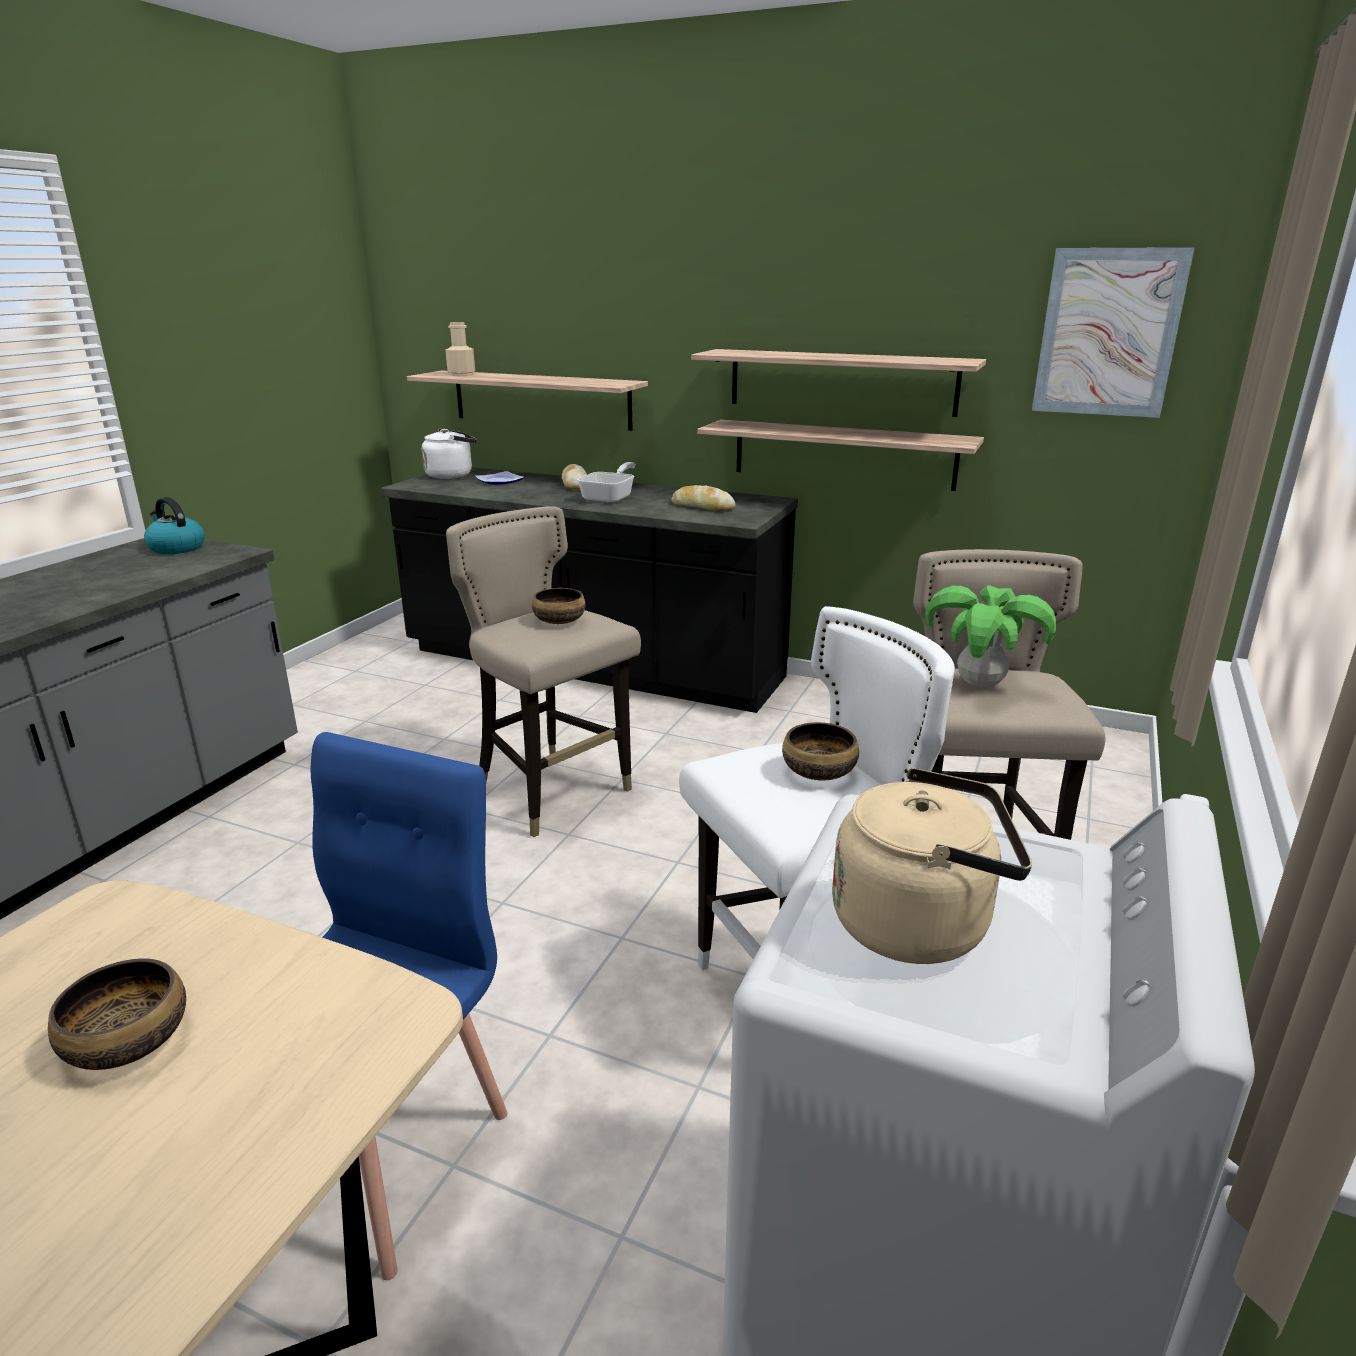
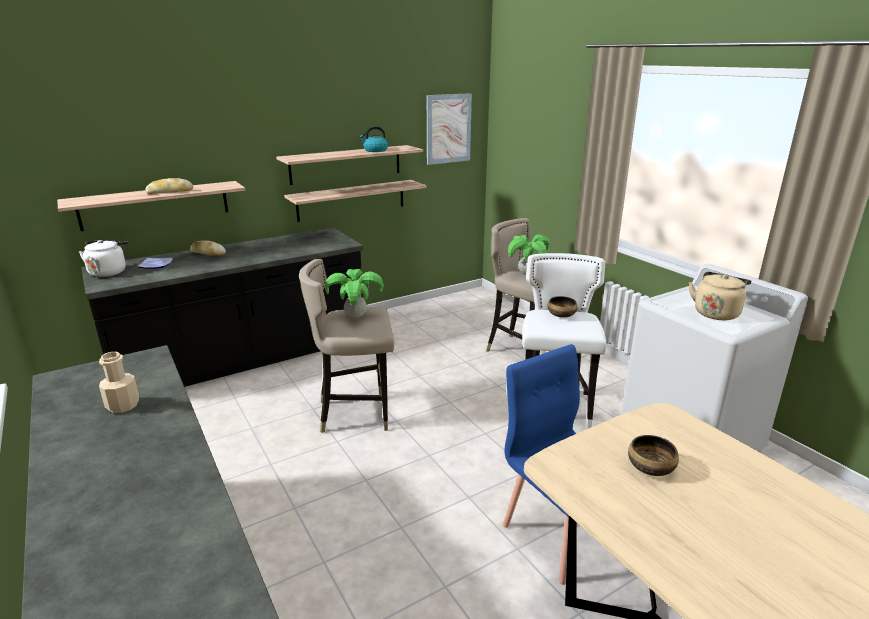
camera: 55 degrees left, 0 degrees up
(176, 548) = (94, 373): kettle -> kettle (375, 150)
(461, 375) = (98, 199): beige bottle -> beige bottle (123, 405)
(558, 620) = (355, 316): bowl -> potted plant
(610, 498) = (254, 253): frying pan -> none
(702, 507) = (311, 243): bread -> bread (170, 192)

